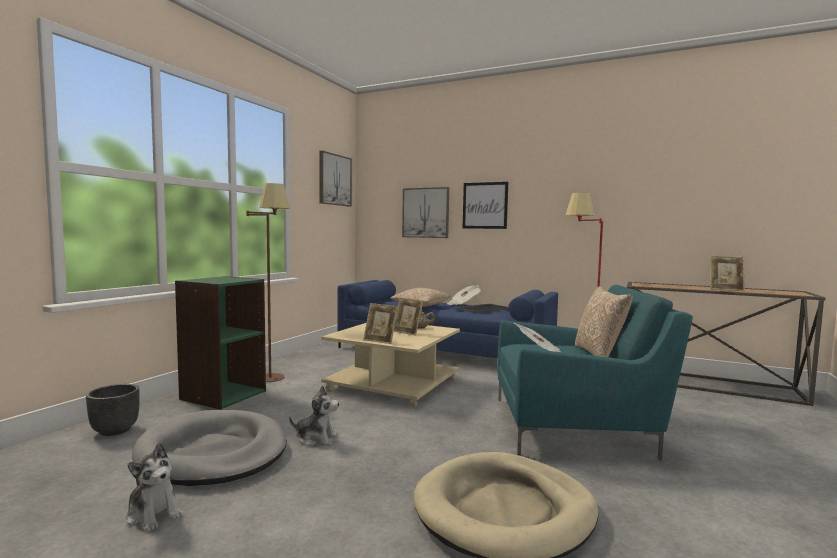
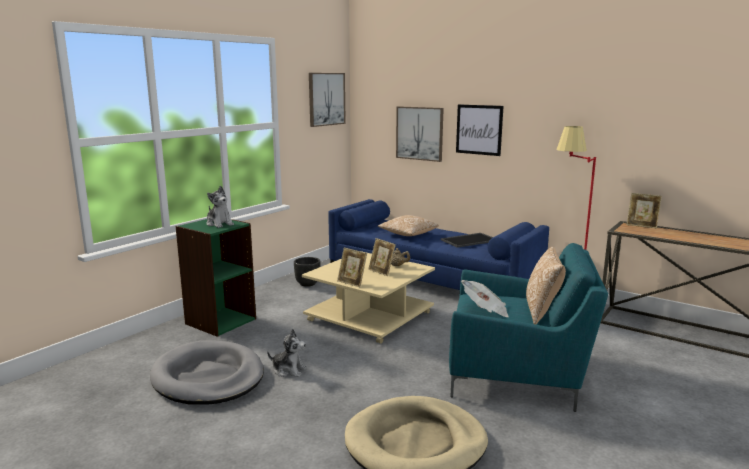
camera: 10 degrees right, 10 degrees up
(115, 430) = (137, 351): black planter -> black planter (307, 283)
(154, 514) = (166, 423): plush toy -> plush toy (219, 224)
(272, 374) = (264, 299): brown floor lamp -> none
(463, 304) = (453, 231): newspaper -> none
(725, 289) = (709, 242): picture frame -> picture frame (641, 225)

